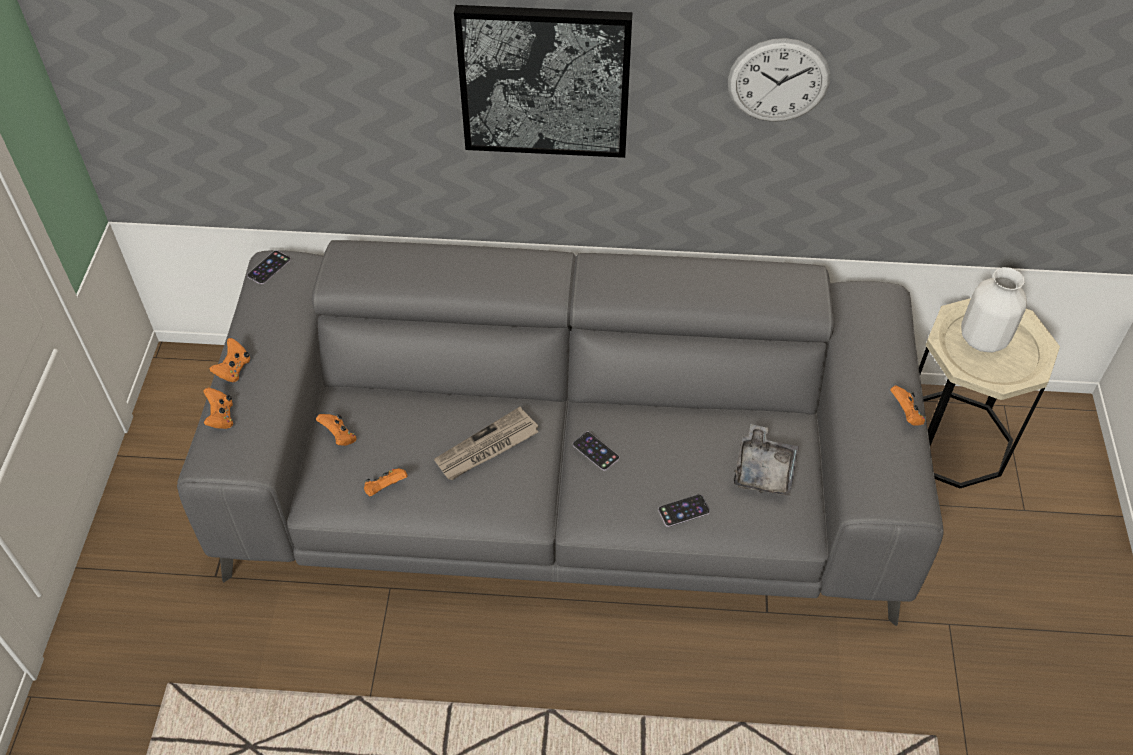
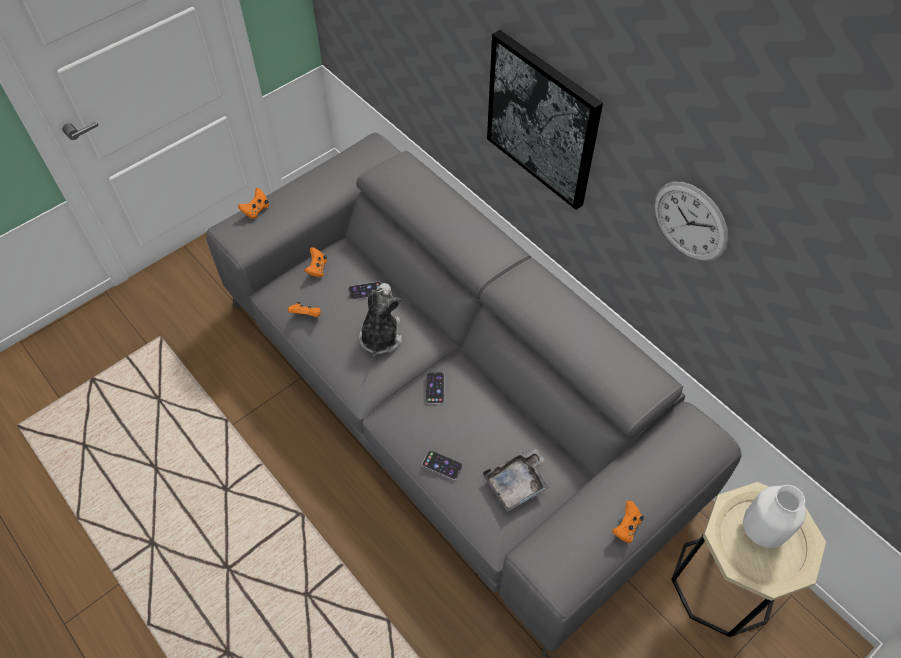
camera: 45 degrees right, 5 degrees up
(234, 369) = (290, 189): orange game controller -> none
(269, 267) = (368, 145): phone -> phone (365, 291)
(487, 448) = (380, 336): newspaper -> plush toy

